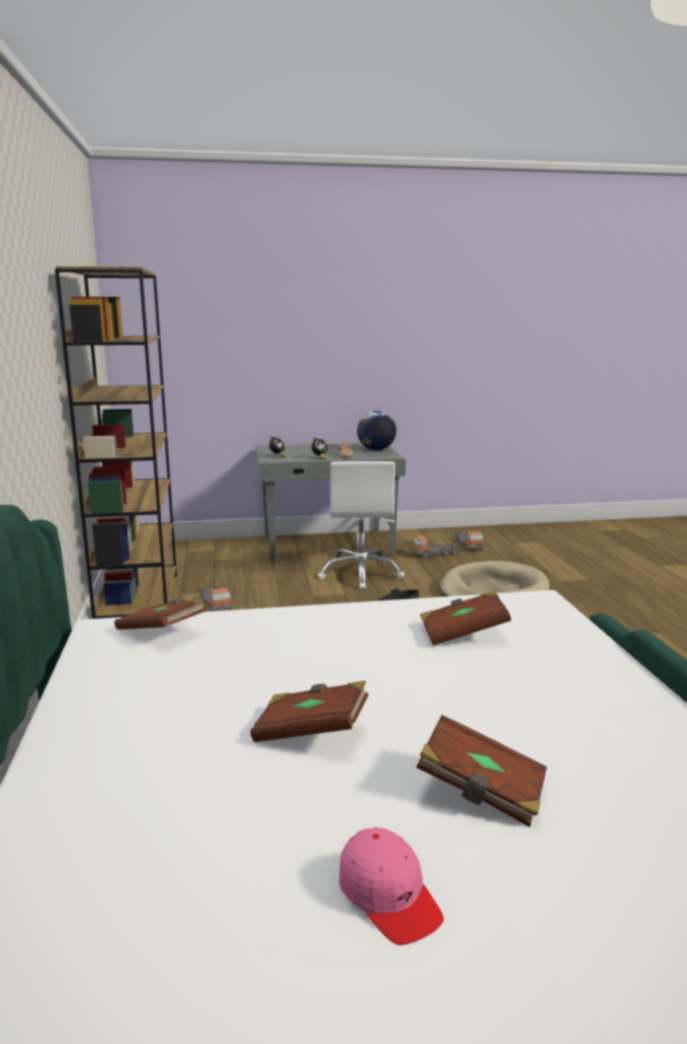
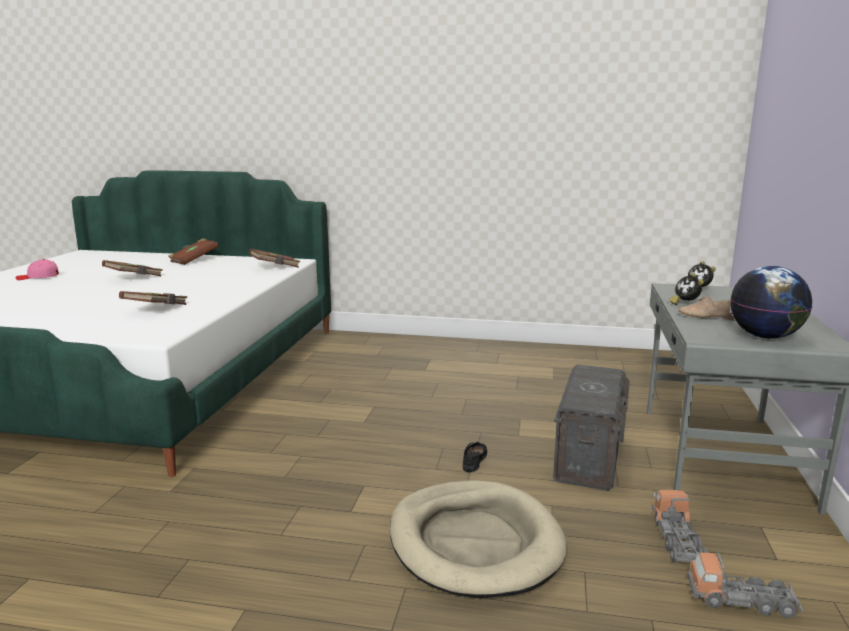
camera: 110 degrees right, 0 degrees up
(138, 600) = (543, 353): brown bookcase -> none
(216, 605) = (518, 377): toy truck -> none
(361, 573) = (589, 457): white office chair -> grey storage box
(481, 791) = (44, 291): brown book -> brown book (194, 260)

